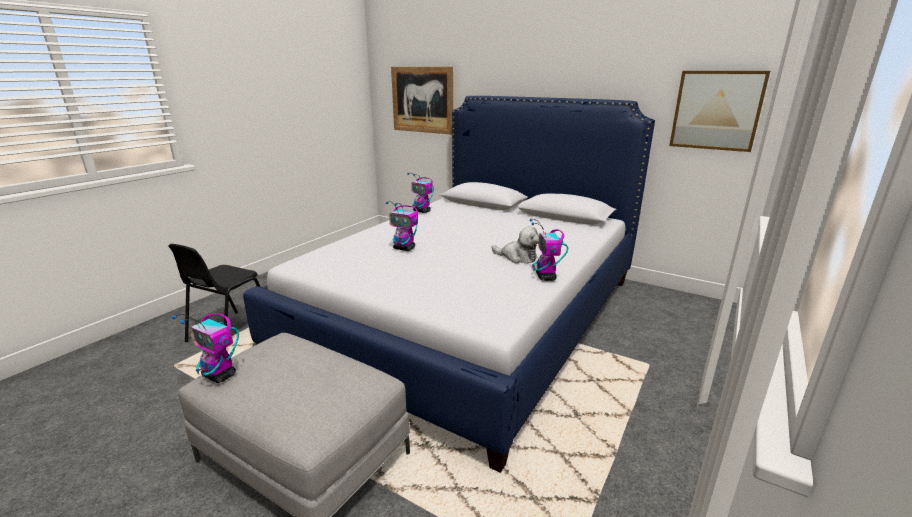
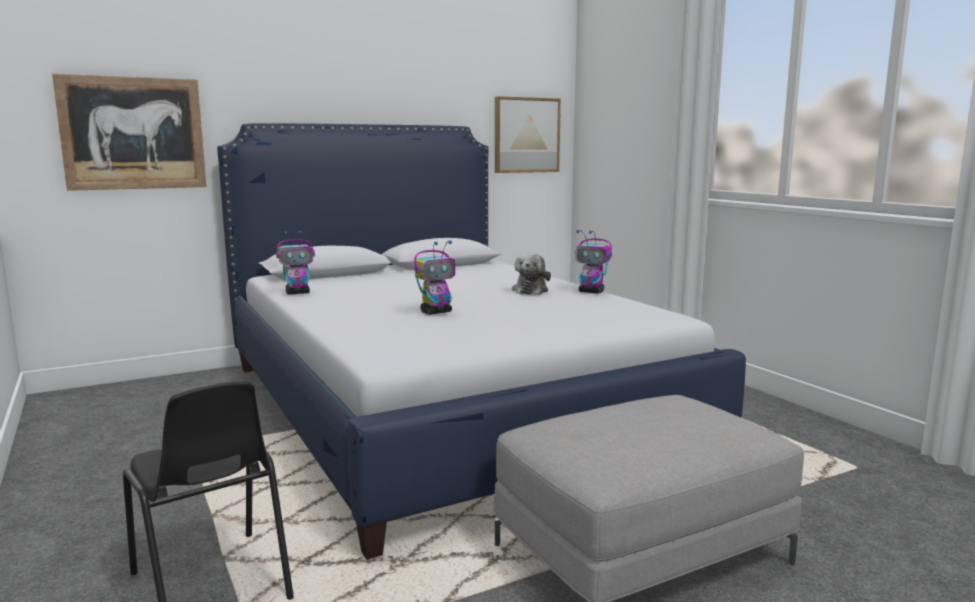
camera: 60 degrees left, 10 degrees down
(220, 375) = (617, 460): toy robot -> none
(517, 257) = (530, 290): plush toy -> plush toy turned 135 degrees clockwise

